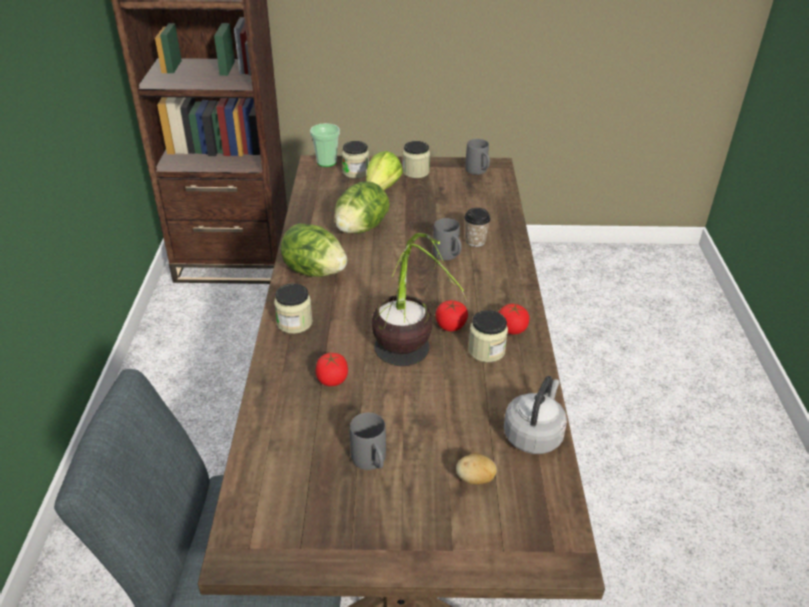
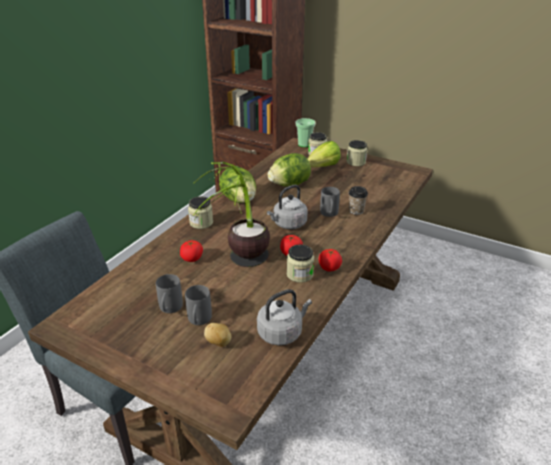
camera: 30 degrees right, 5 degrees down
(411, 286) = (288, 224): none -> grey kettle
(478, 172) = (399, 172): grey mug -> grey mug (199, 321)

